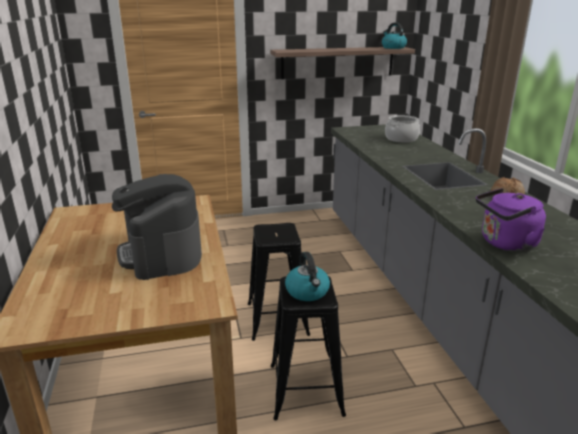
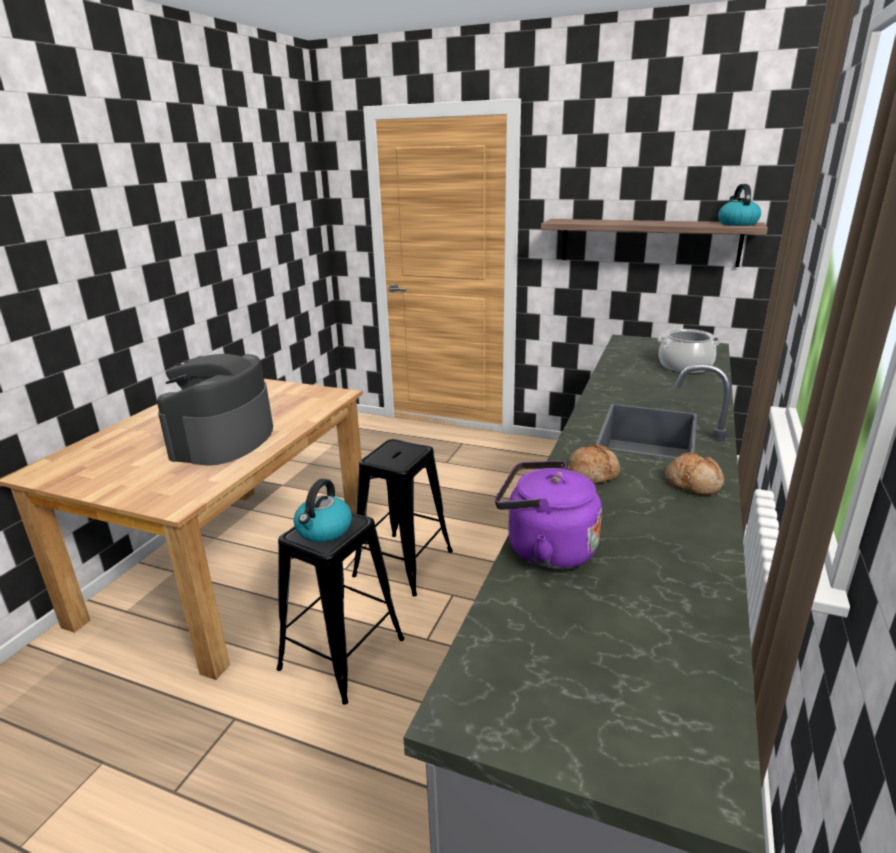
camera: 35 degrees right, 0 degrees up
(459, 202) = (592, 473): none -> bread

